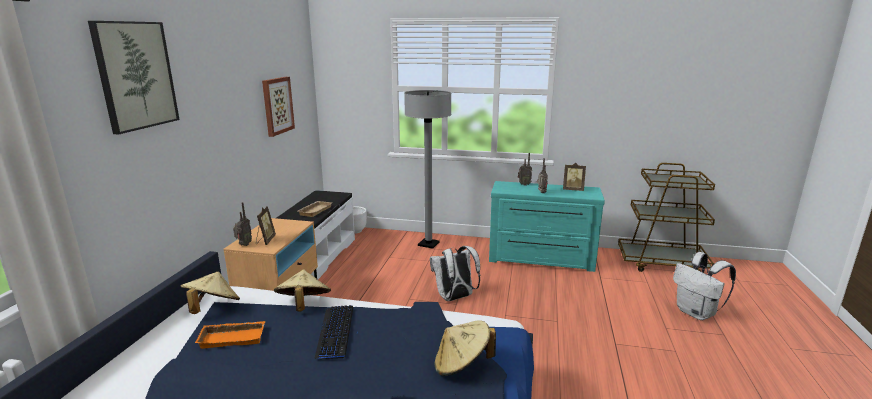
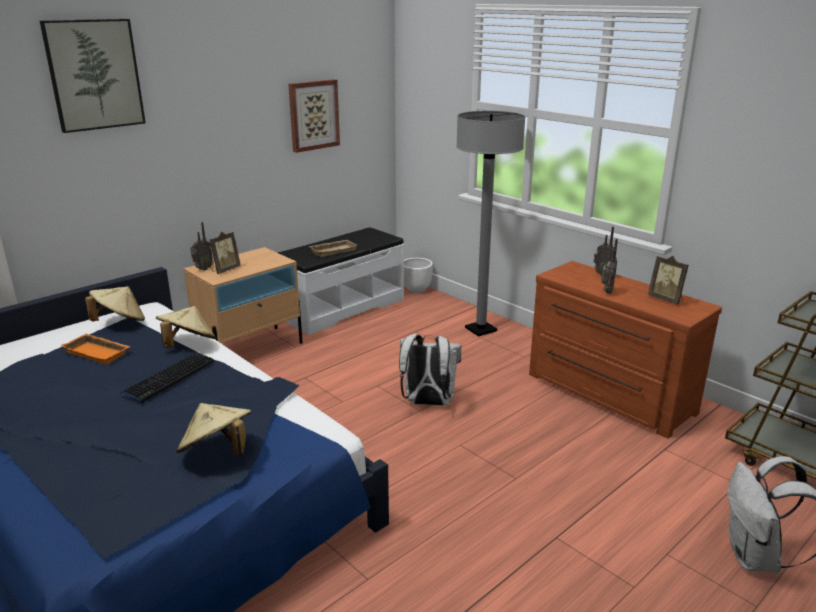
camera: 35 degrees right, 5 degrees up
(541, 259) = (607, 395): turquoise dresser -> brown dresser

